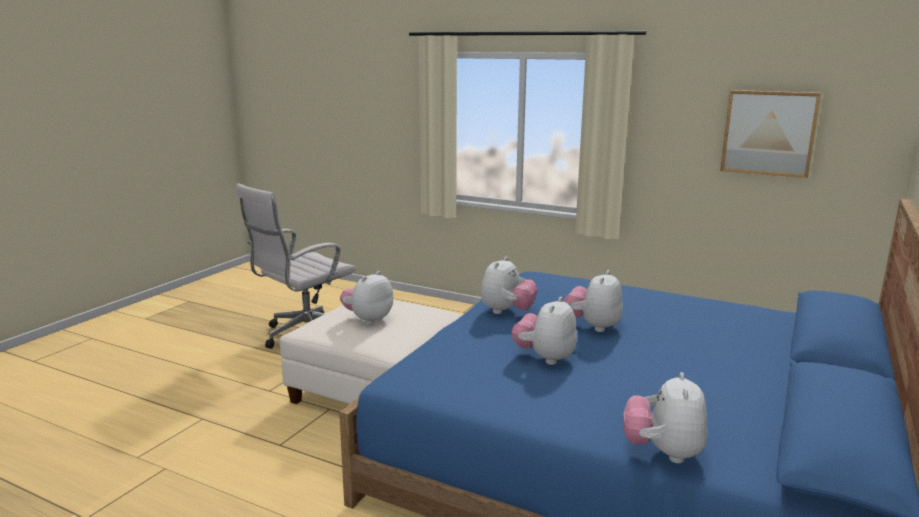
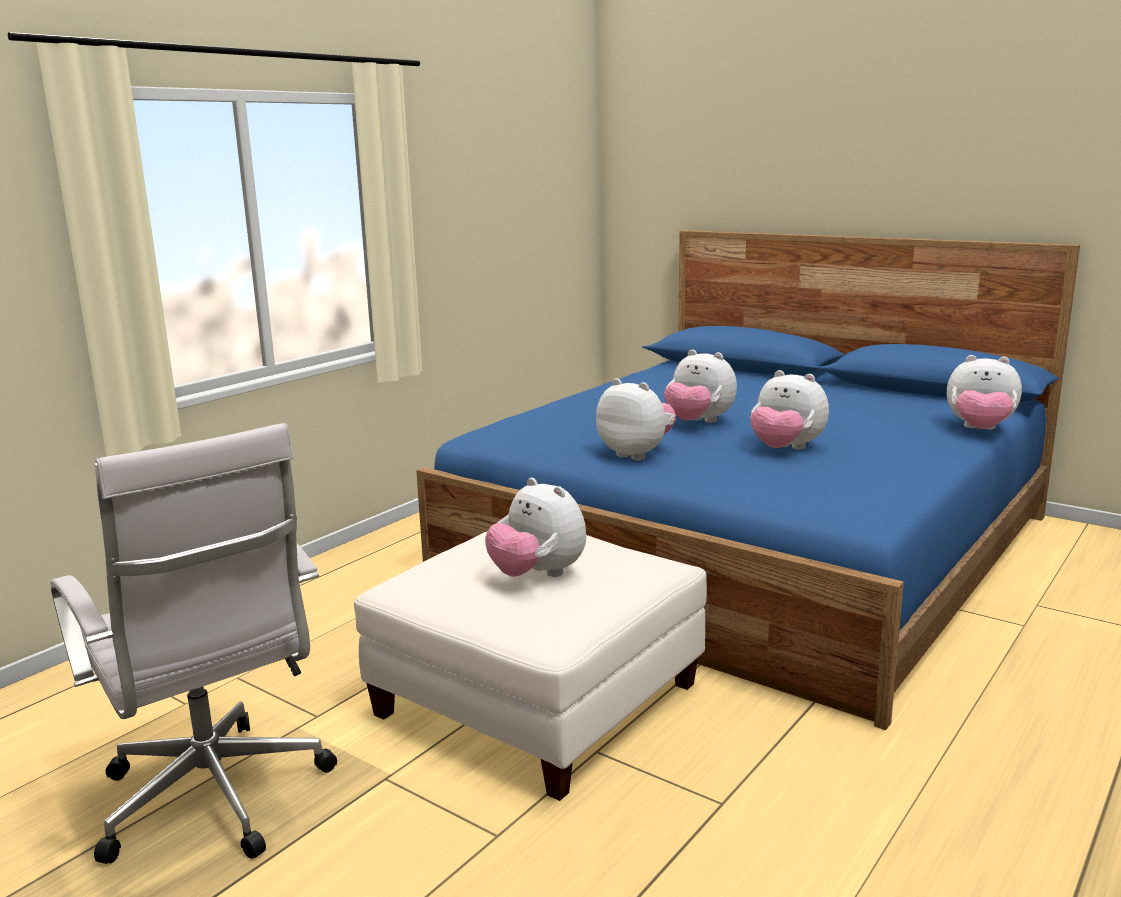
camera: 80 degrees left, 0 degrees up
(768, 133) = (517, 193): picture -> none

